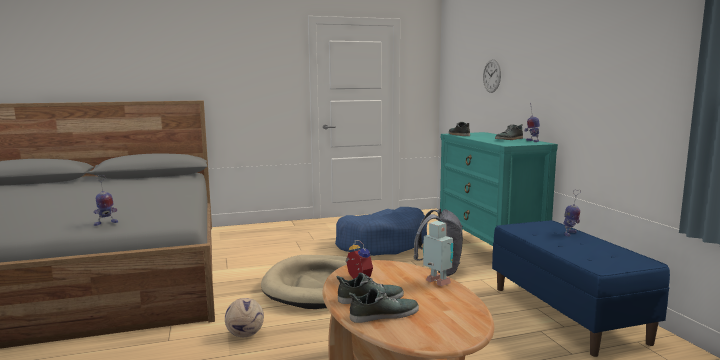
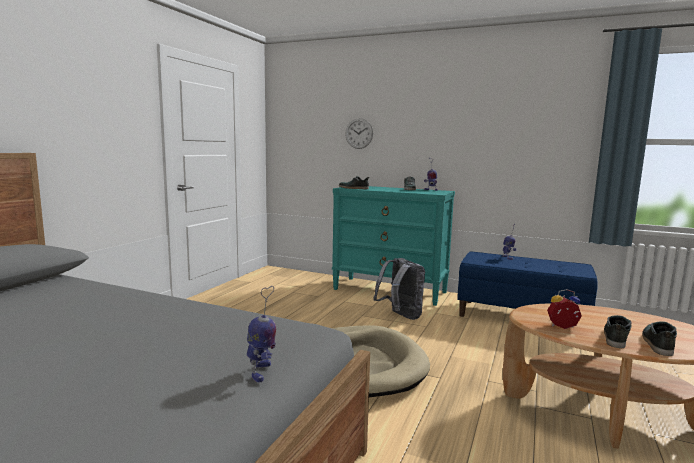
camera: 50 degrees left, 0 degrees up
(244, 335) = (424, 444): football -> none
(382, 243) = (304, 308): blue dog bed -> none
(437, 283) = (592, 310): toy robot -> none

